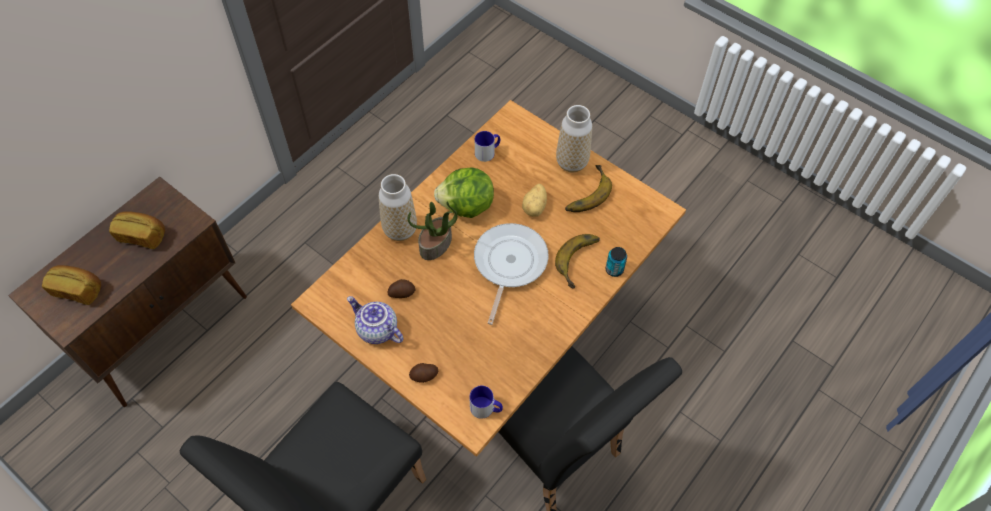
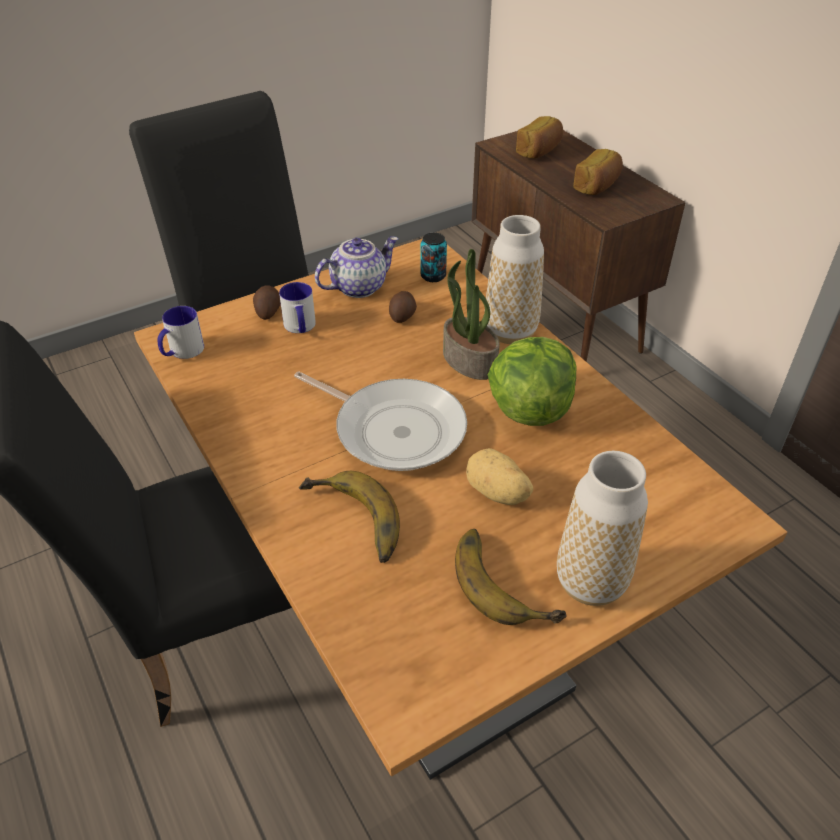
camera: 110 degrees right, 15 degrees down
(488, 152) = (646, 462): mug -> mug (300, 327)
(614, 269) = (308, 566): can -> can (433, 276)

